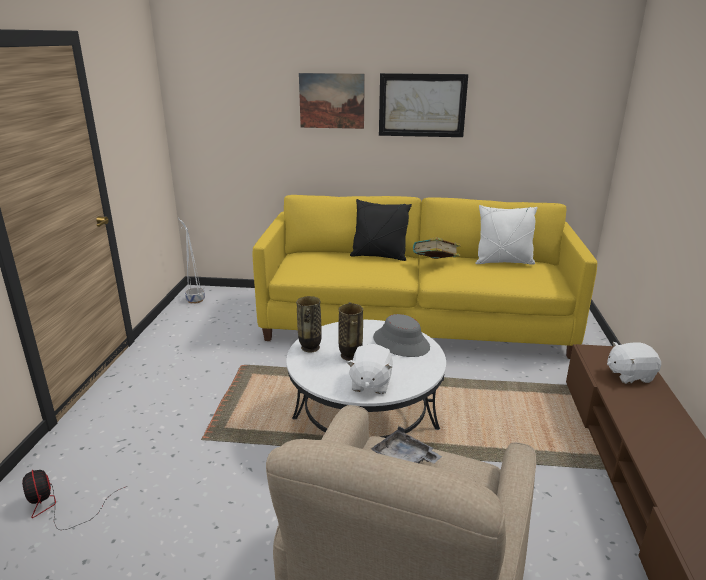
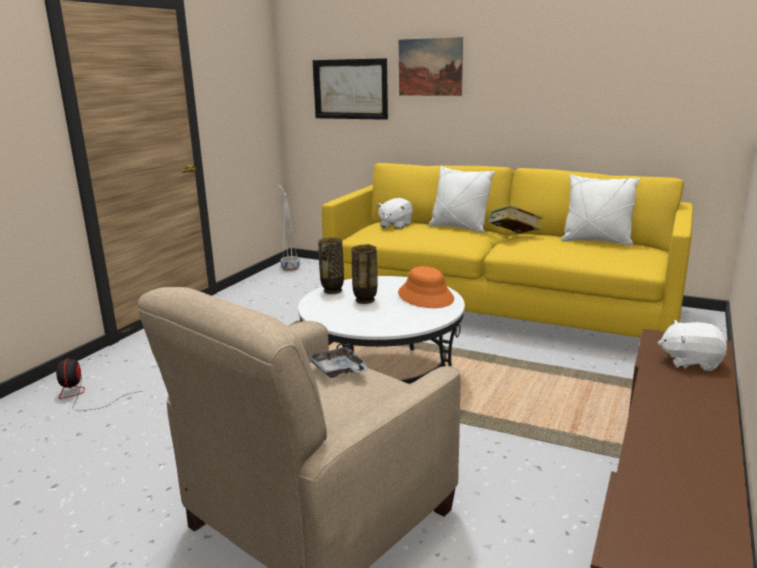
camera: 20 degrees right, 5 degrees down
(370, 383) = (365, 321): white plush toy -> white plush toy (395, 225)
(379, 256) = (459, 228): black pillow -> white pillow
(401, 342) = (426, 296): grey hat -> orange hat
(422, 105) = (523, 69): picture -> picture (350, 89)

